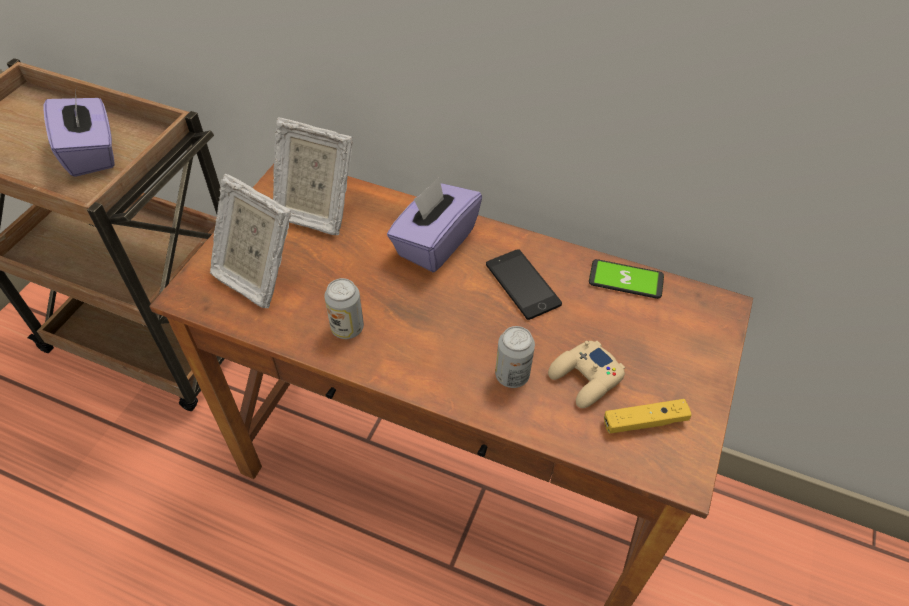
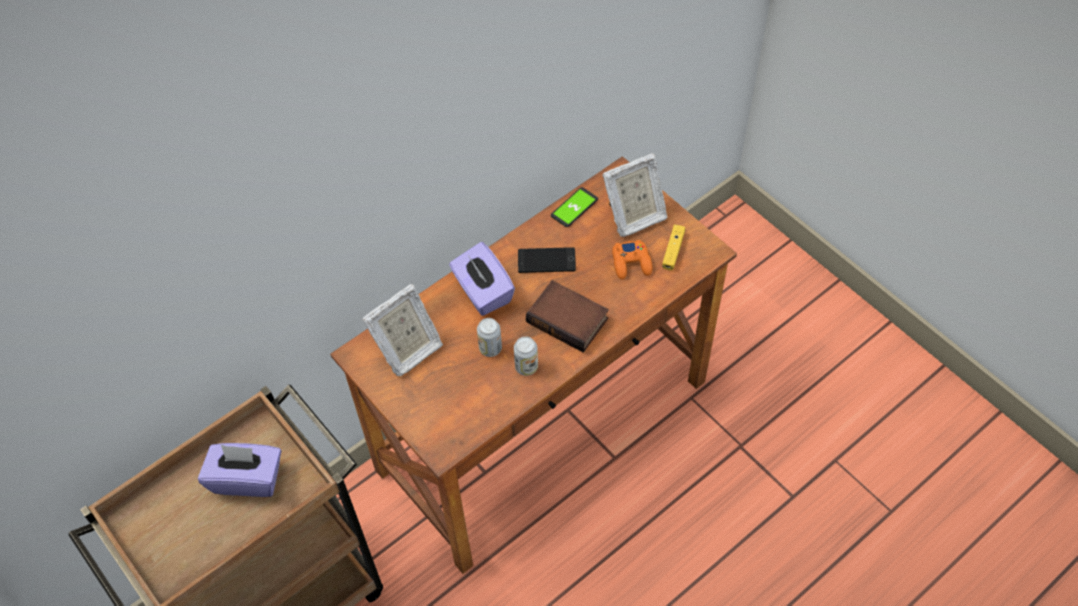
camera: 60 degrees left, 5 degrees up
(256, 275) = (449, 404): picture frame -> picture frame (634, 217)
(446, 344) = (569, 319): none -> book
(512, 375) = (610, 297): can -> can (490, 348)
(585, 378) = (631, 263): beige game controller -> orange game controller

